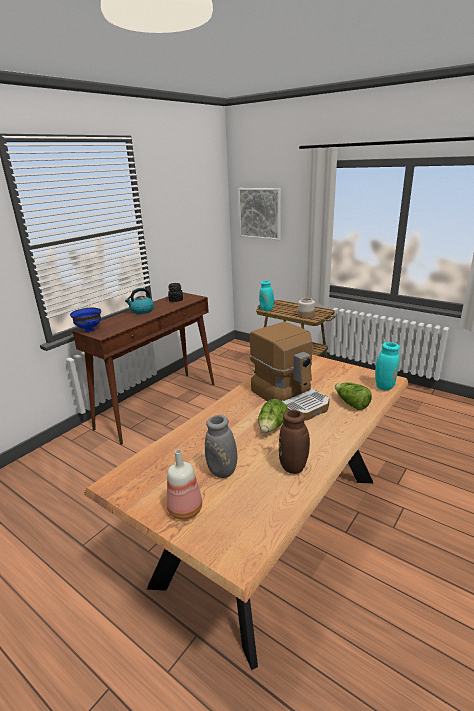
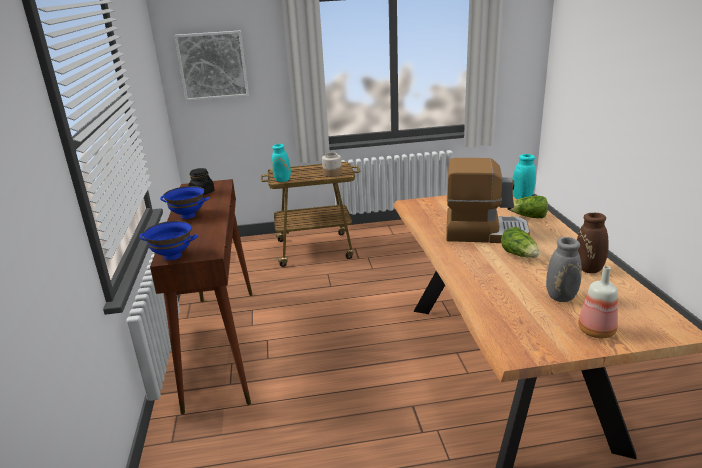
camera: 45 degrees left, 0 degrees up
(141, 311) = (188, 215): kettle -> blue bowl

